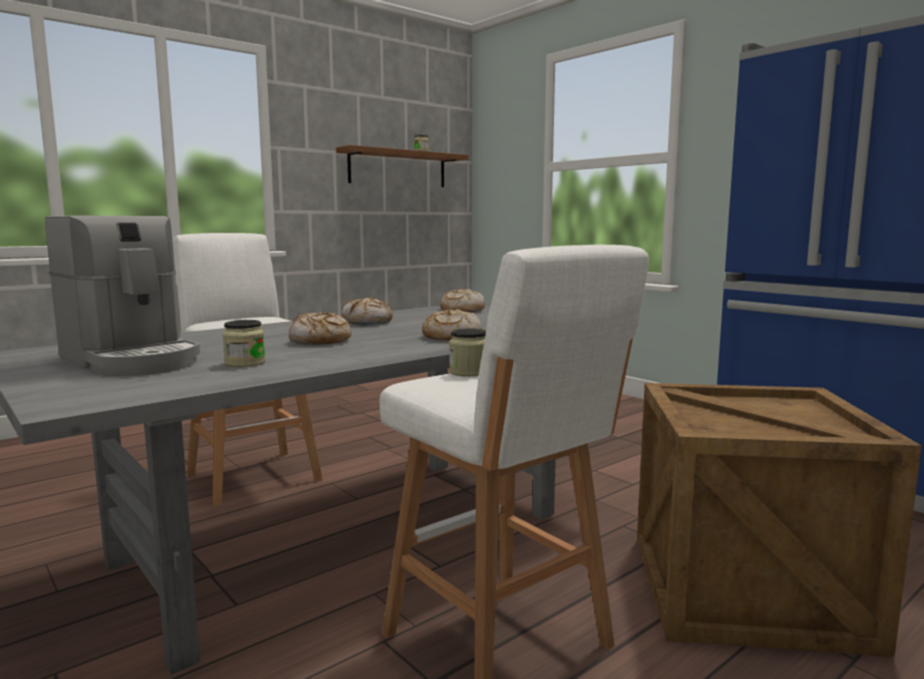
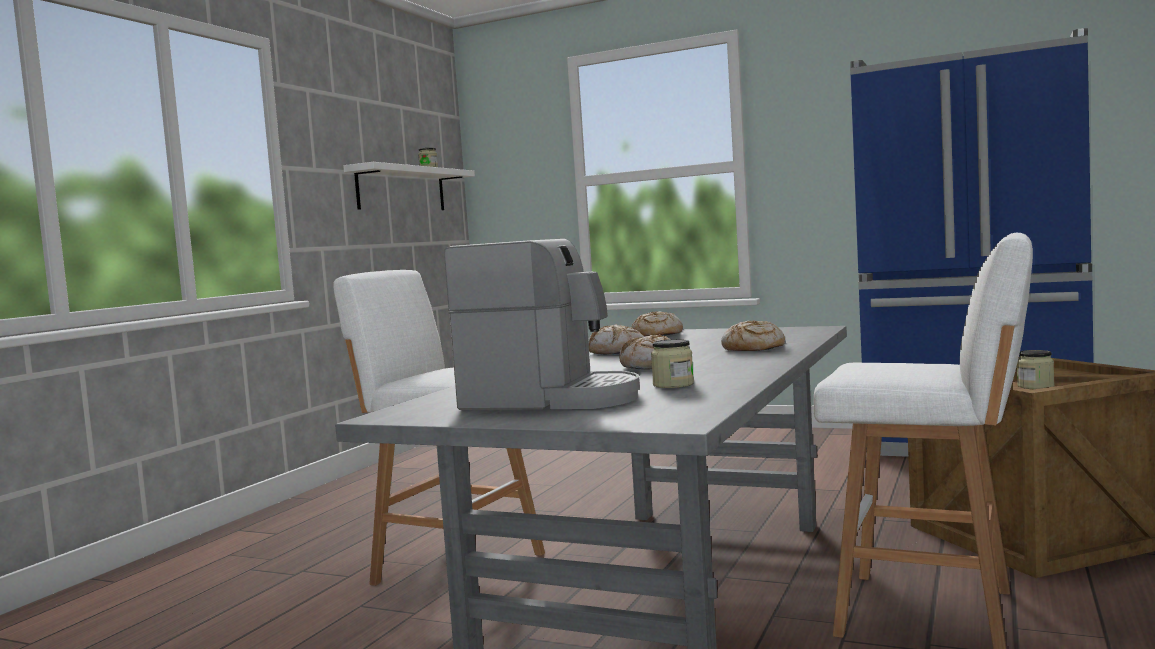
camera: 25 degrees left, 5 degrees down
(398, 168) = (401, 189): brown shelf -> white shelf
(468, 372) = (859, 365): jar -> jar (1035, 386)

